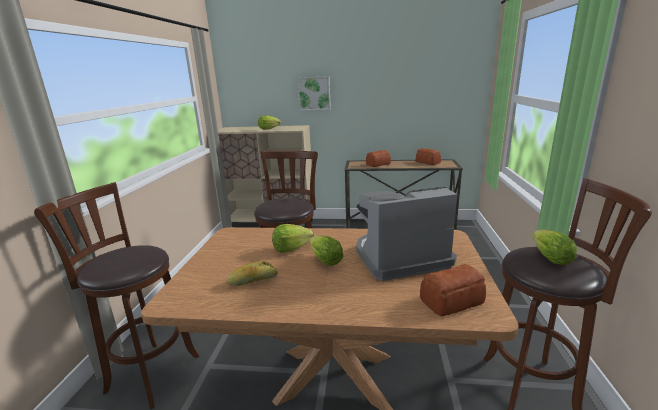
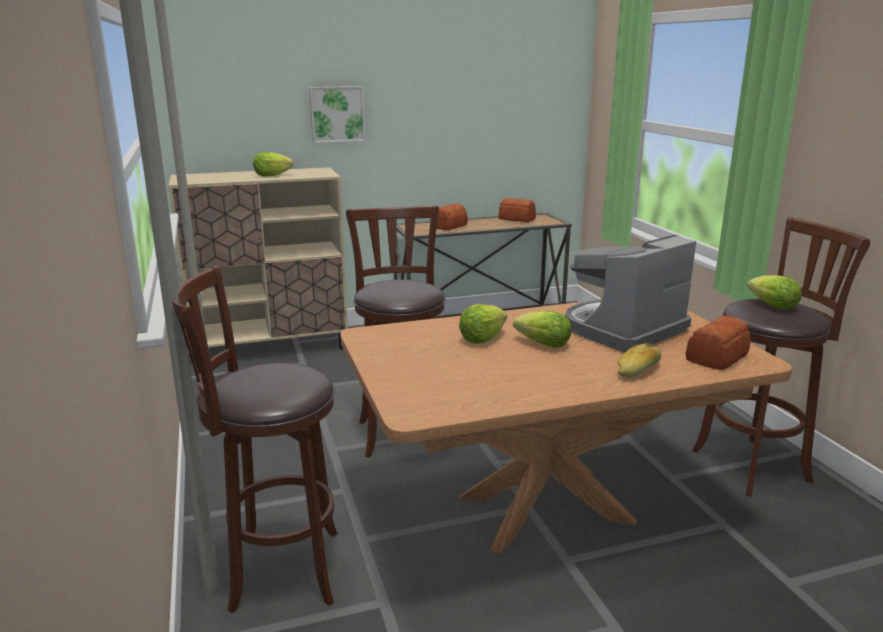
camera: 25 degrees left, 0 degrees up
(253, 281) = (486, 376): bread -> bread (638, 370)

